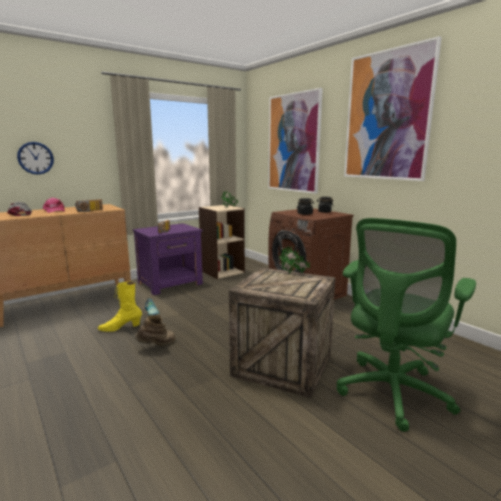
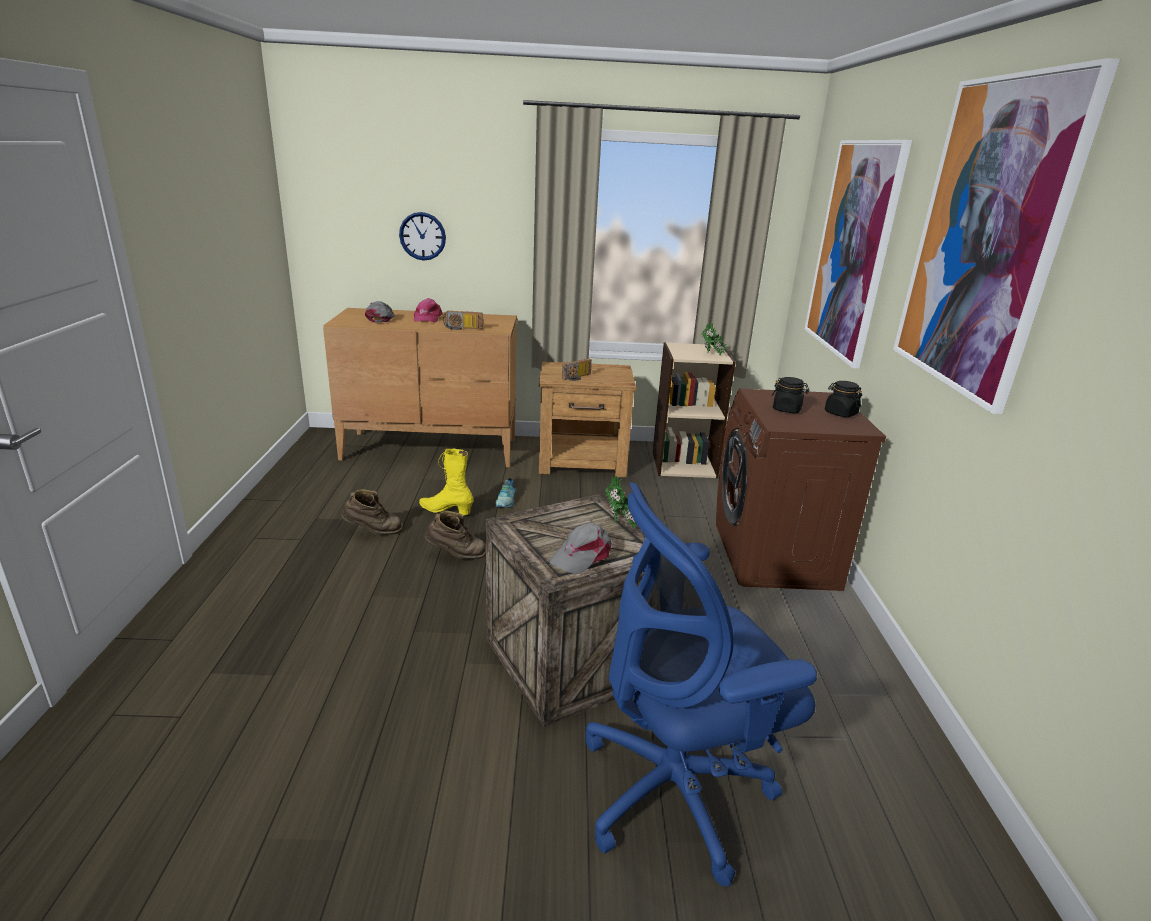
camera: 35 degrees right, 10 degrees up
(84, 354) = (373, 532): none -> brown boot
(171, 283) = (583, 461): purple nightstand -> brown nightstand
(301, 288) = (582, 555): none -> grey cap
(393, 387) = (684, 784): green office chair -> blue office chair

